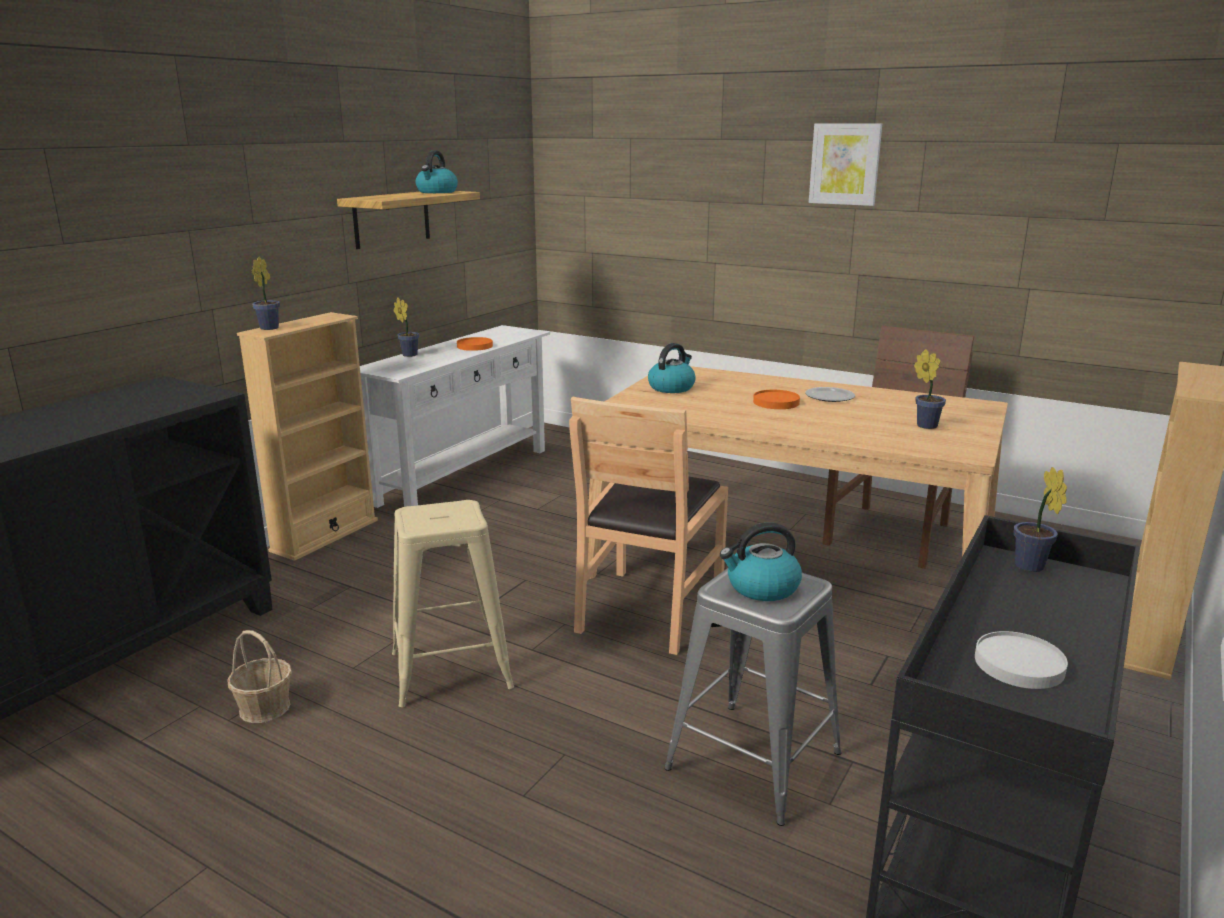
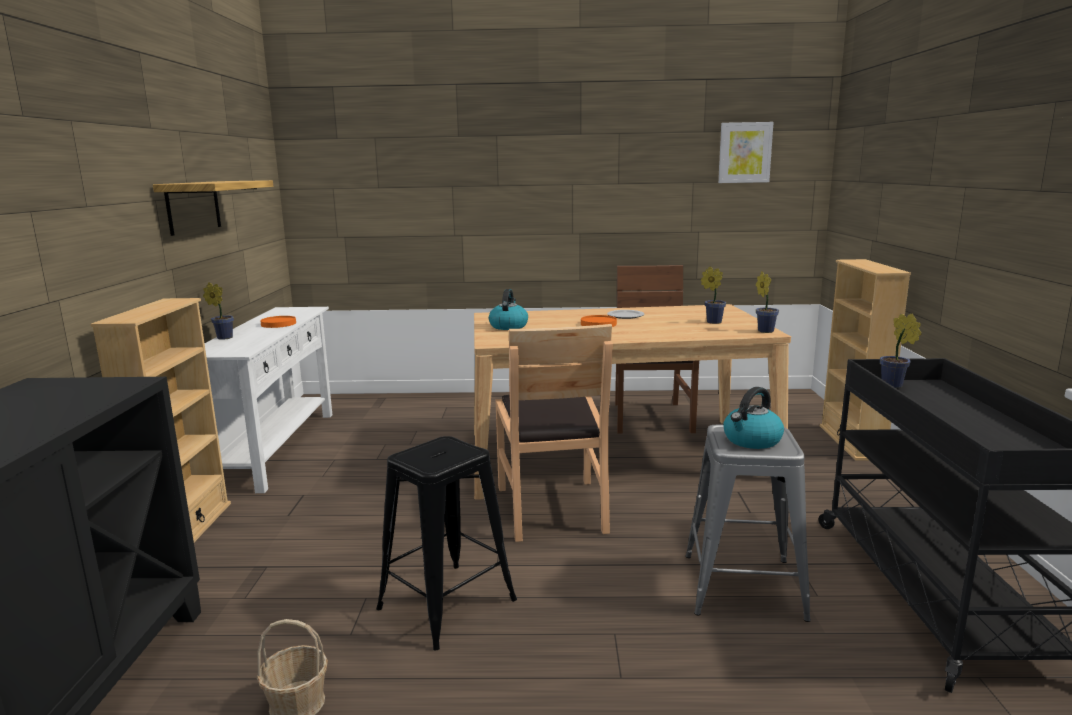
camera: 30 degrees left, 5 degrees down
(270, 327) = (125, 315): potted plant -> potted plant (764, 330)
(437, 192) = (233, 180): kettle -> none
(451, 670) = (447, 604): beige stool -> black stool
(845, 164) = (562, 152): picture -> picture (744, 152)
(1019, 664) = (985, 435): white plate -> none

